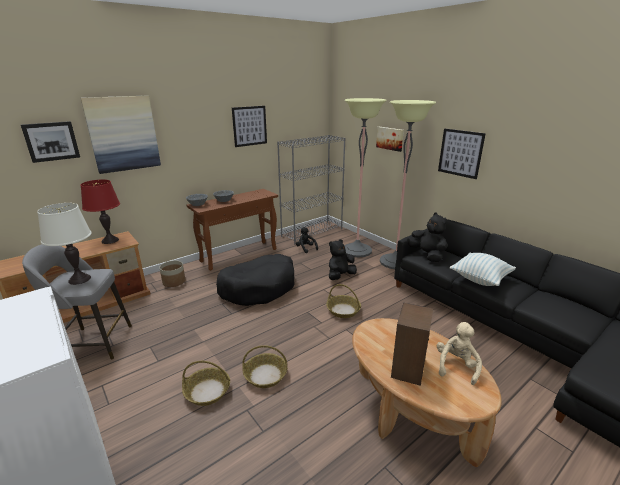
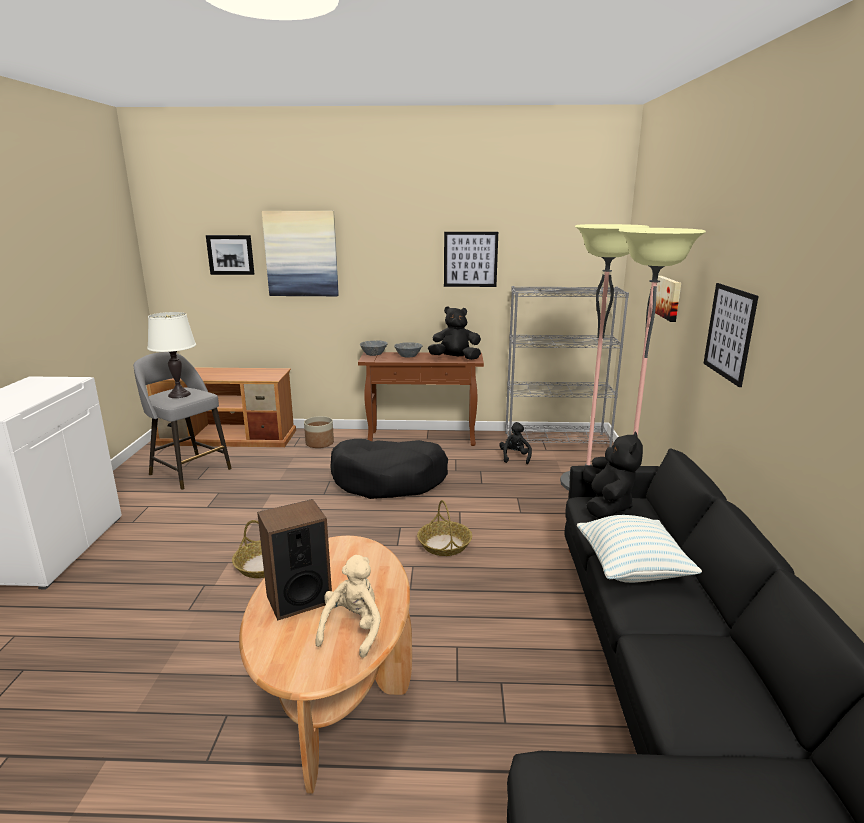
camera: 40 degrees right, 5 degrees down
(110, 240) = (262, 372): red table lamp -> none
(208, 391) = (202, 551): basket -> none
(340, 276) = (507, 505): black plush toy -> black plush toy (455, 359)
(456, 366) = (353, 629): beige plush toy -> beige plush toy turned 45 degrees counterclockwise

